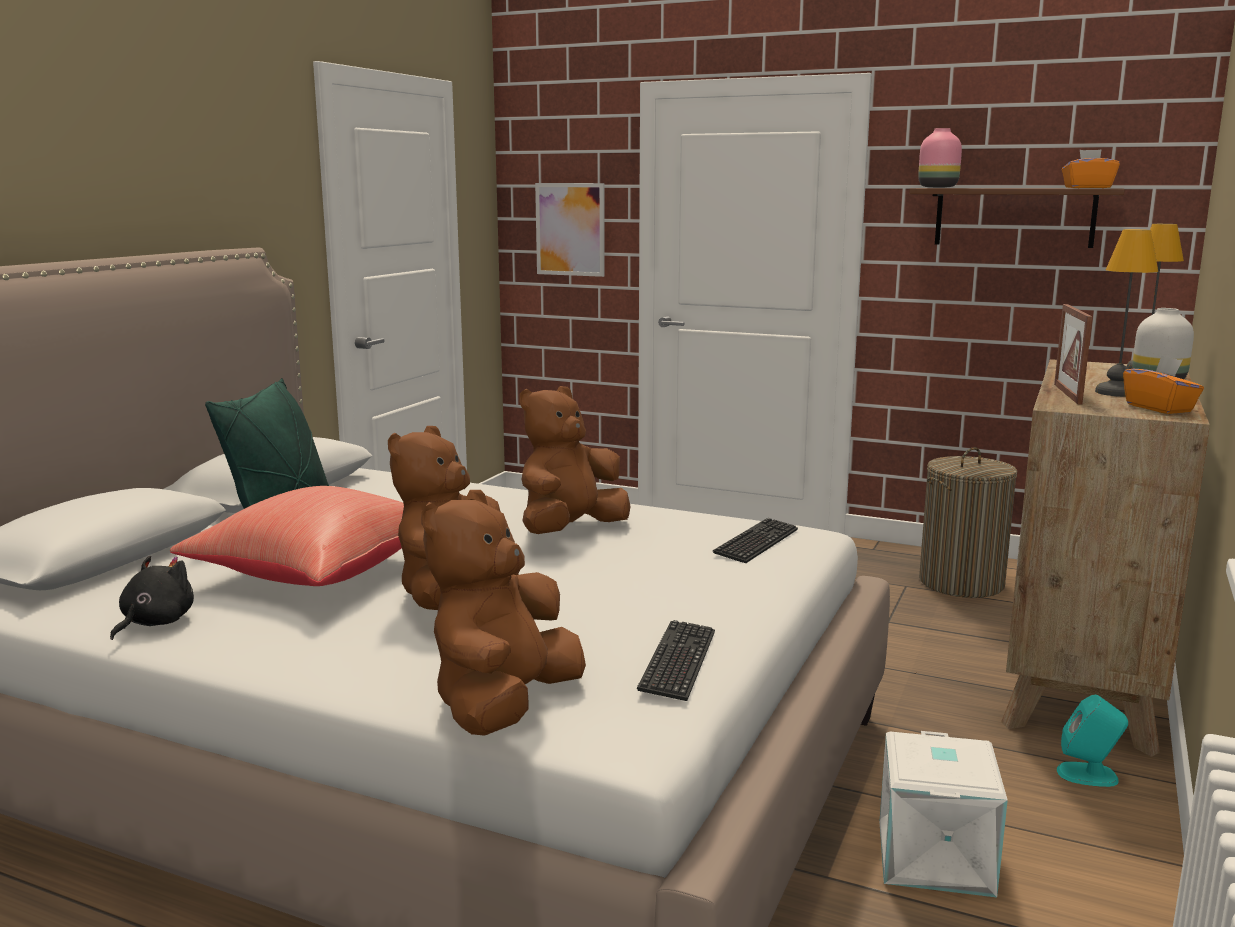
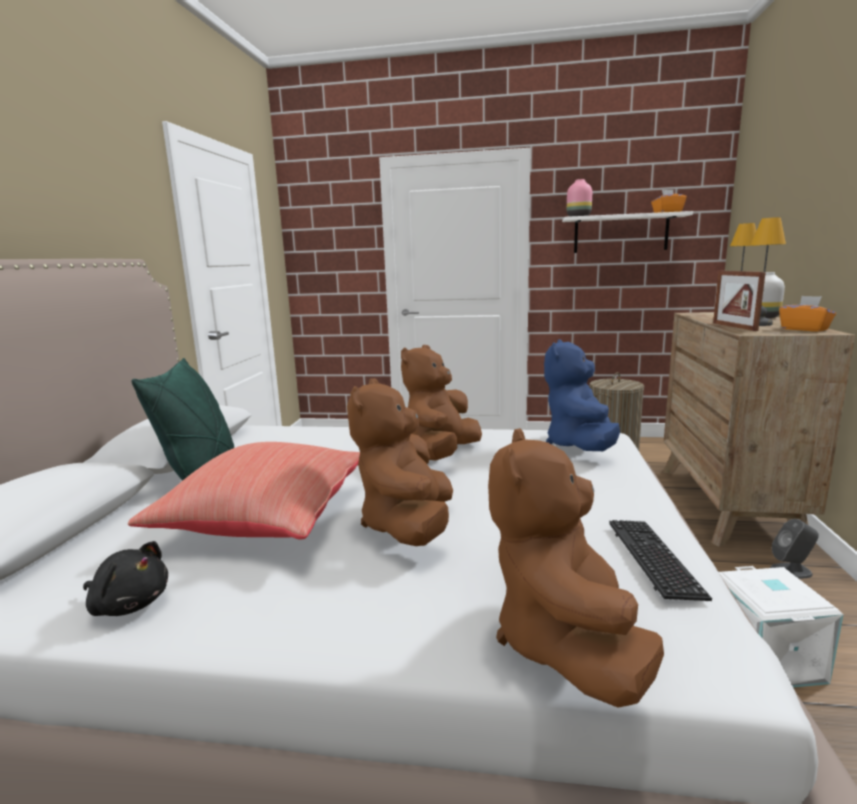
camera: 15 degrees left, 0 degrees up
(154, 623) = (129, 604): black plush toy -> black plush toy turned 105 degrees clockwise
(570, 229) = (336, 256): picture -> none
(756, 543) = (580, 446): keyboard -> blue plush toy
(1014, 217) = (620, 233): brown shelf -> white shelf
(1088, 775) = (791, 571): turquoise speaker -> grey speaker

